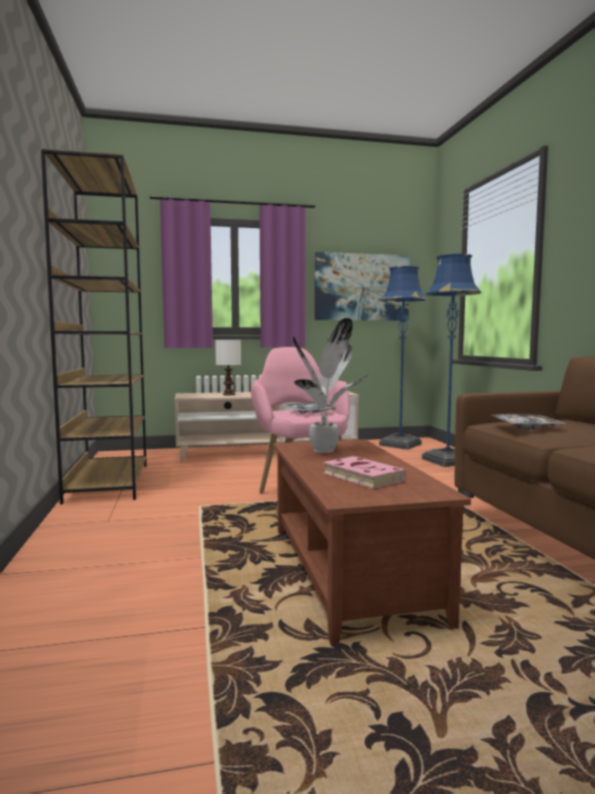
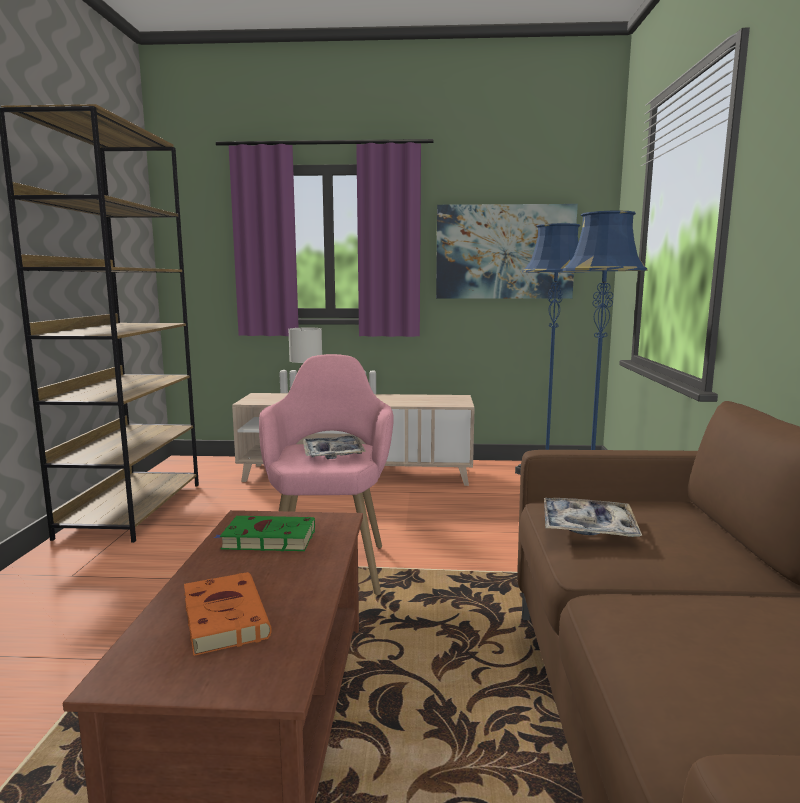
camera: 15 degrees right, 5 degrees up
(325, 451) = (266, 539): potted plant -> green book
(360, 477) = (224, 616): pink book -> orange book

